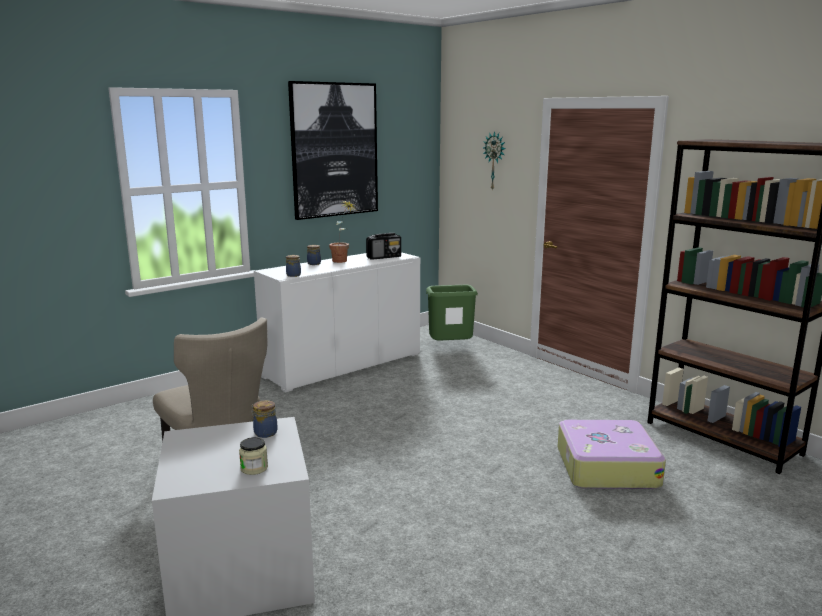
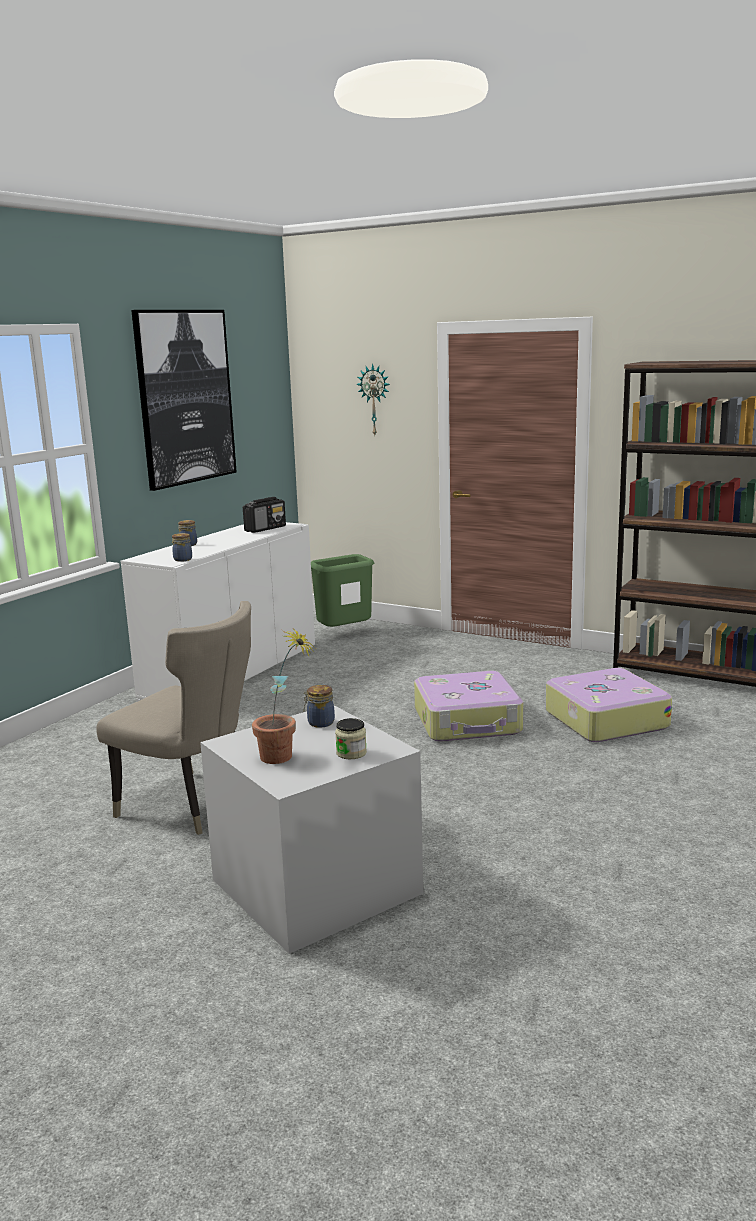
camera: 20 degrees left, 0 degrees up
(342, 261) = (221, 538): potted plant -> potted plant (285, 758)
(484, 443) = (468, 721): none -> suitcase

